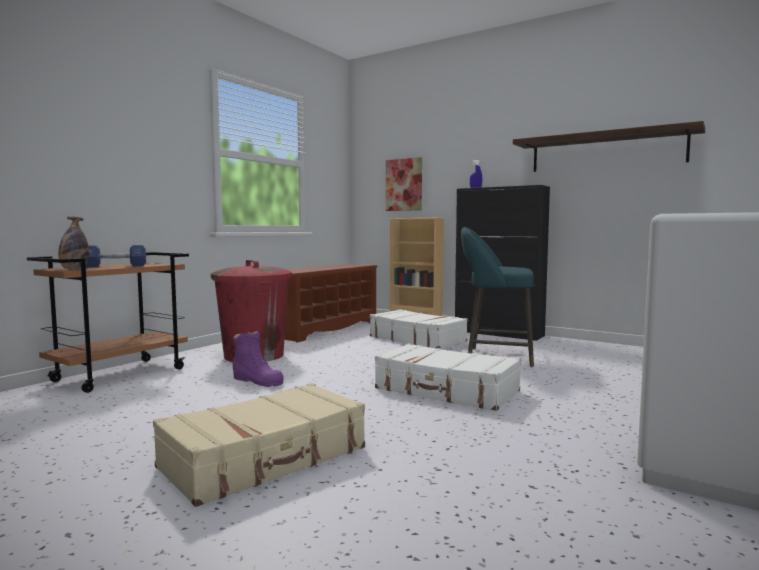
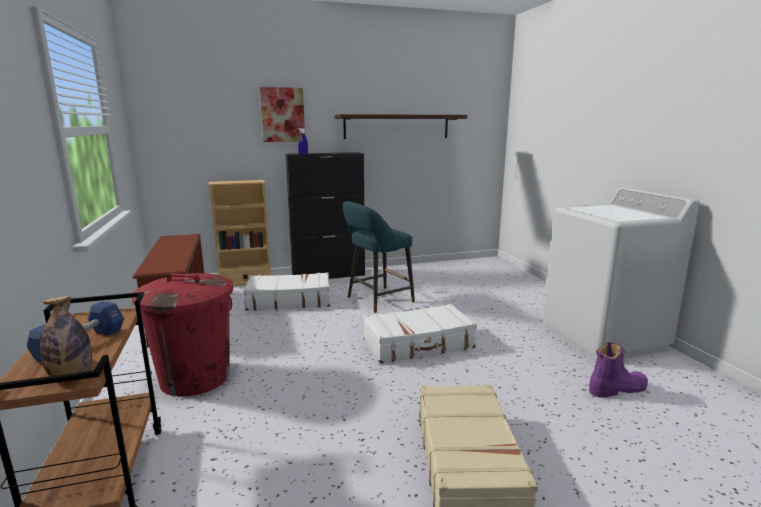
camera: 50 degrees left, 10 degrees up
(257, 381) = (280, 403): purple boot -> purple boot (617, 389)
(404, 185) = (210, 146): picture -> picture (282, 115)

